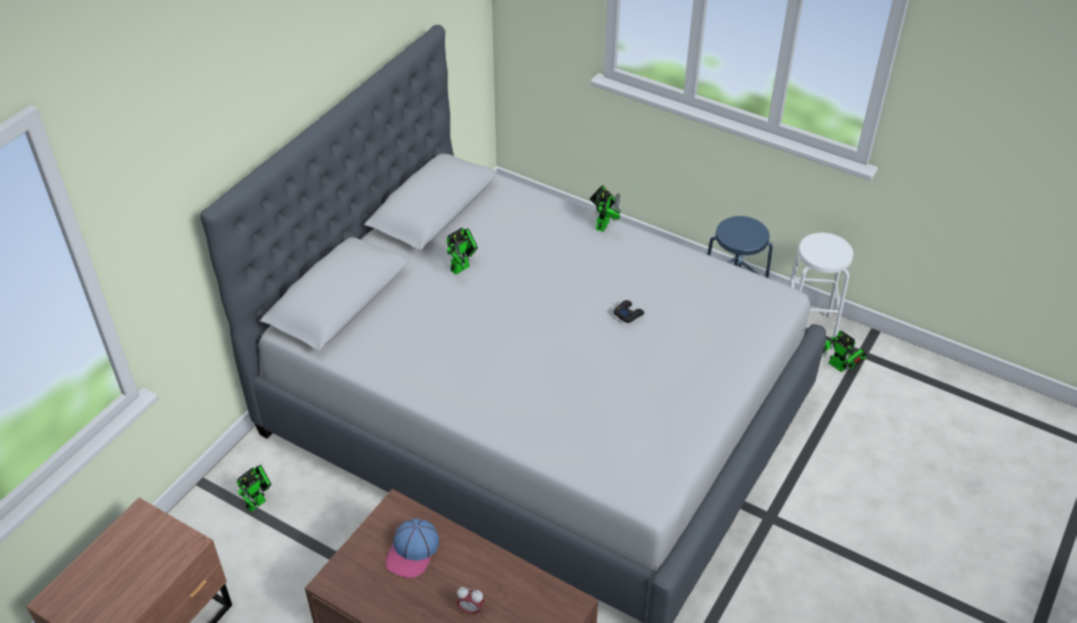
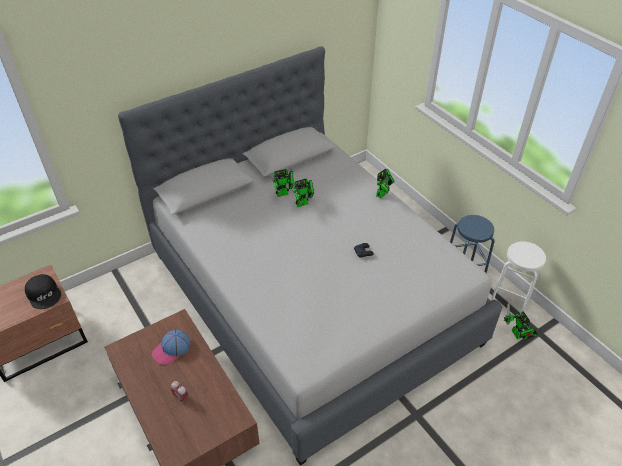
camera: 25 degrees right, 0 degrees up
(163, 545) = (44, 294): none -> black cap
(258, 502) = (135, 291): toy robot -> toy robot (304, 203)

